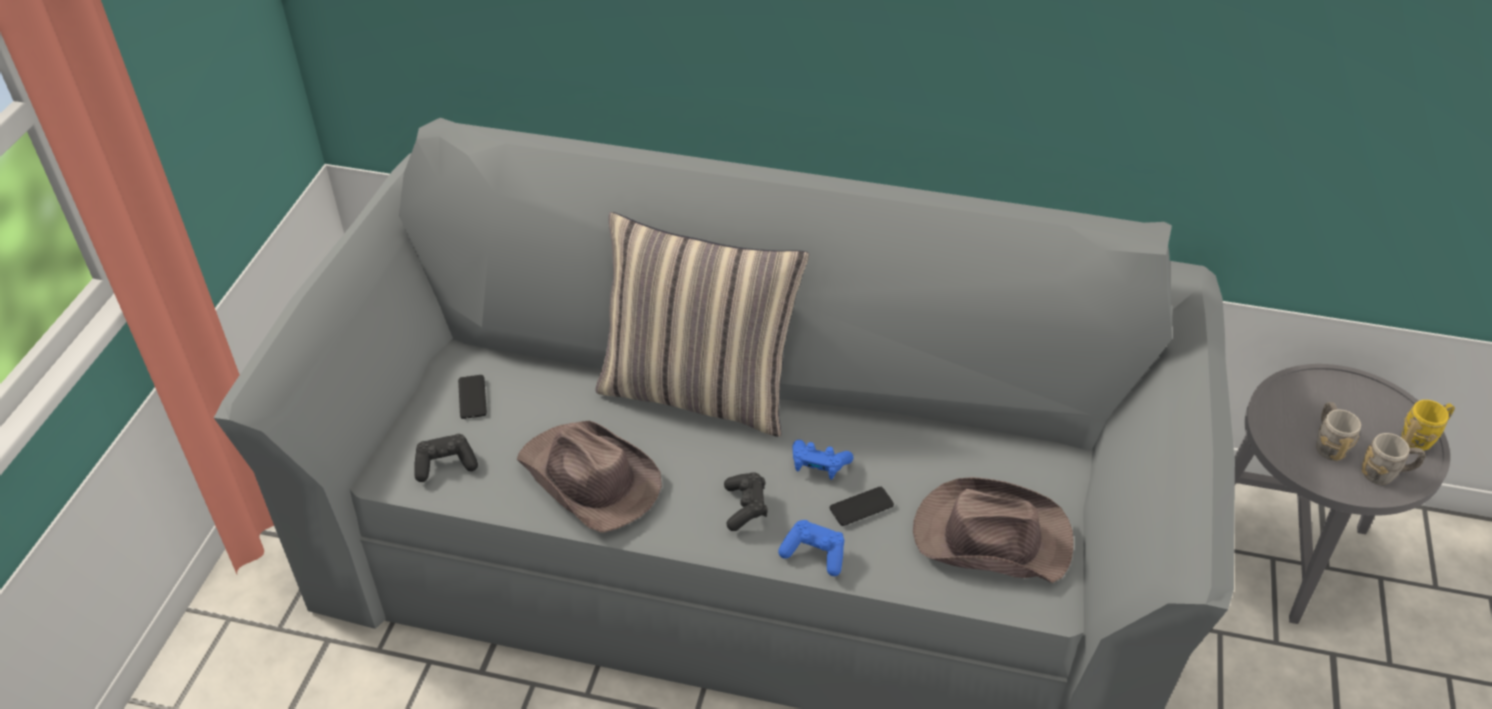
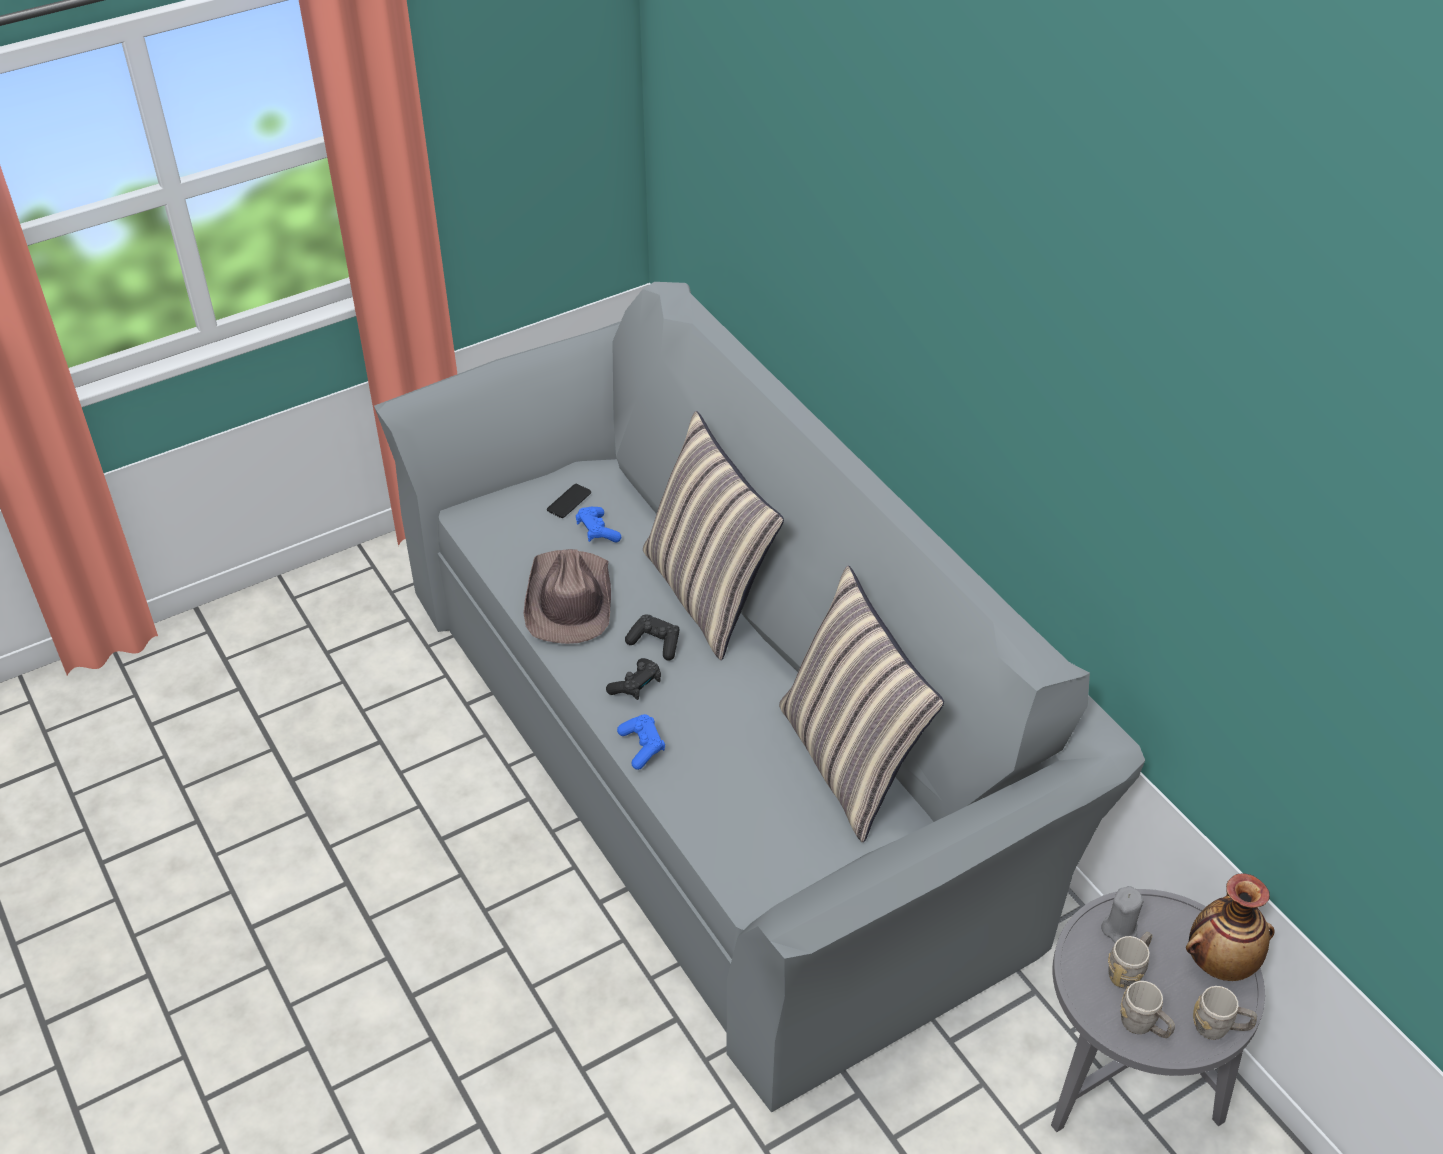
camera: 45 degrees right, 0 degrees up
(445, 464) = (504, 532): black game controller -> black game controller (655, 643)
(819, 465) = (718, 696): blue game controller -> blue game controller (597, 532)
(861, 507) = (709, 741): phone -> none
(975, 442) = (850, 762): none -> pillow
(990, 537) = (768, 825): brown hat -> none
(1285, 420) = (1119, 928): none -> grey candle
(1363, 393) = (1220, 961): none -> vase
(1422, 437) = (1219, 1028): yellow mug -> grey mug

